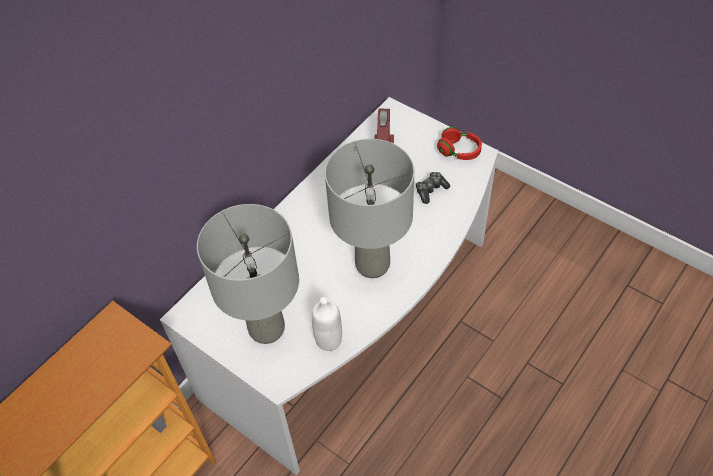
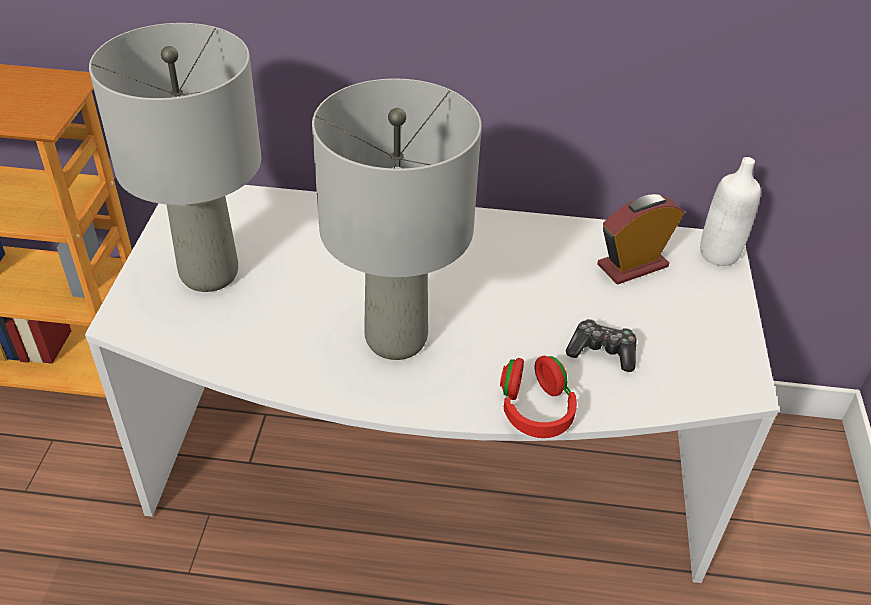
camera: 55 degrees right, 10 degrees down
(329, 340) = (224, 344): white bottle -> white bottle (718, 254)
(459, 151) = (720, 356): red headphones -> red headphones (535, 410)

